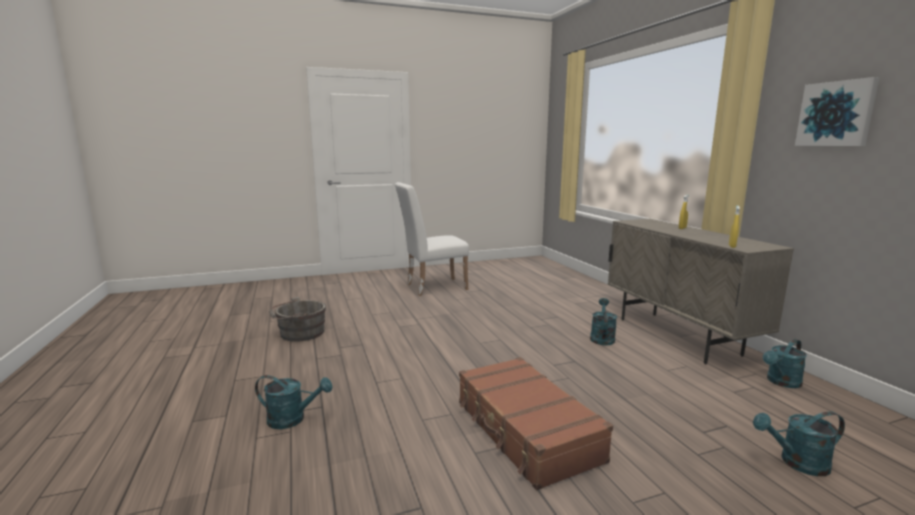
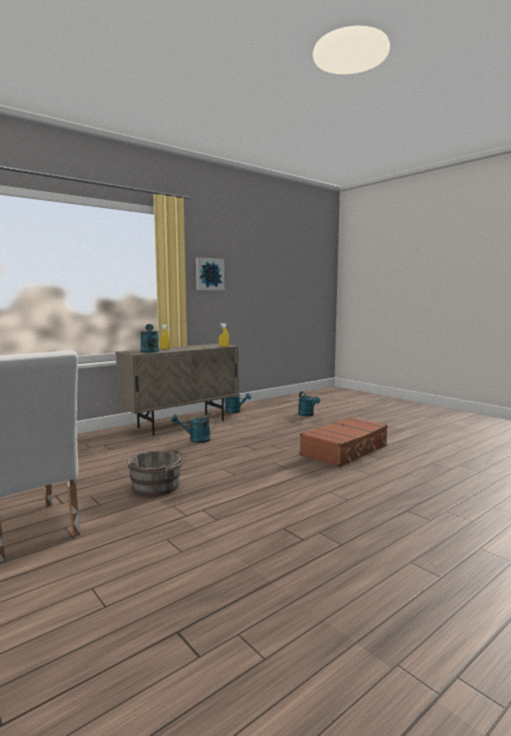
camera: 110 degrees left, 5 degrees down
(293, 419) = (435, 515): turquoise watering can -> turquoise watering can (149, 351)
(299, 333) = (289, 589): grey bucket -> grey bucket (157, 487)

